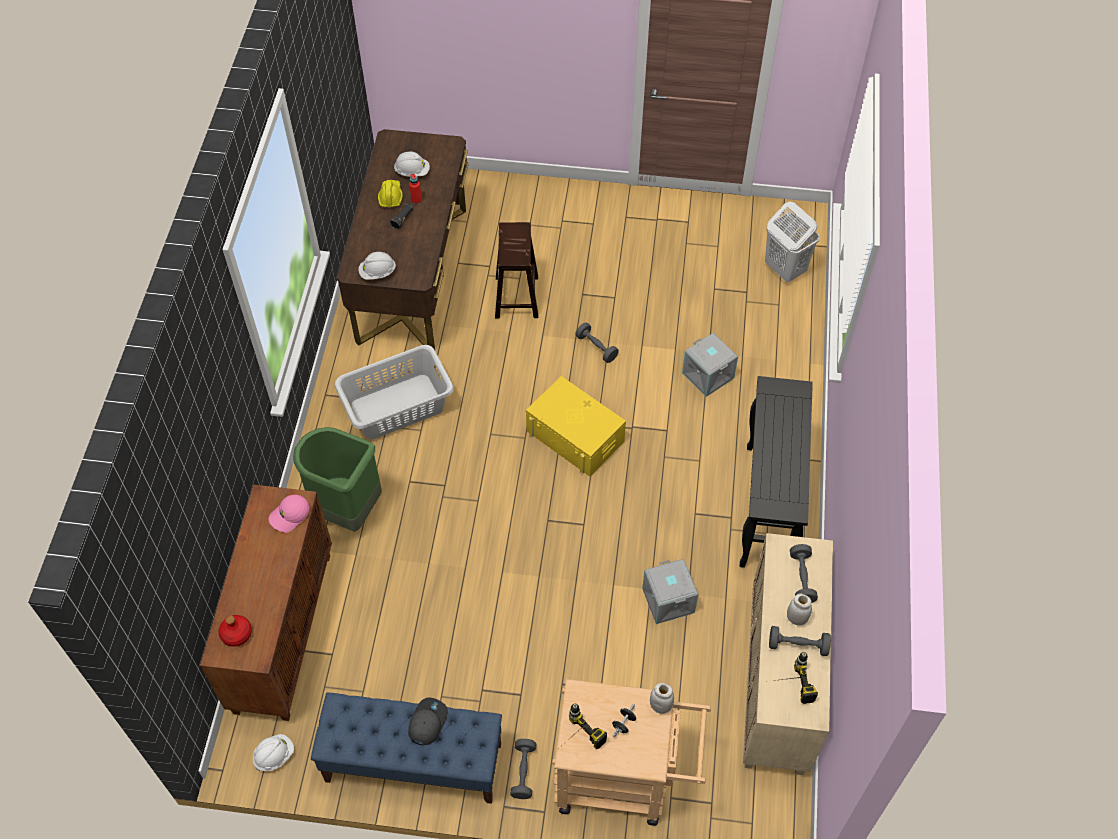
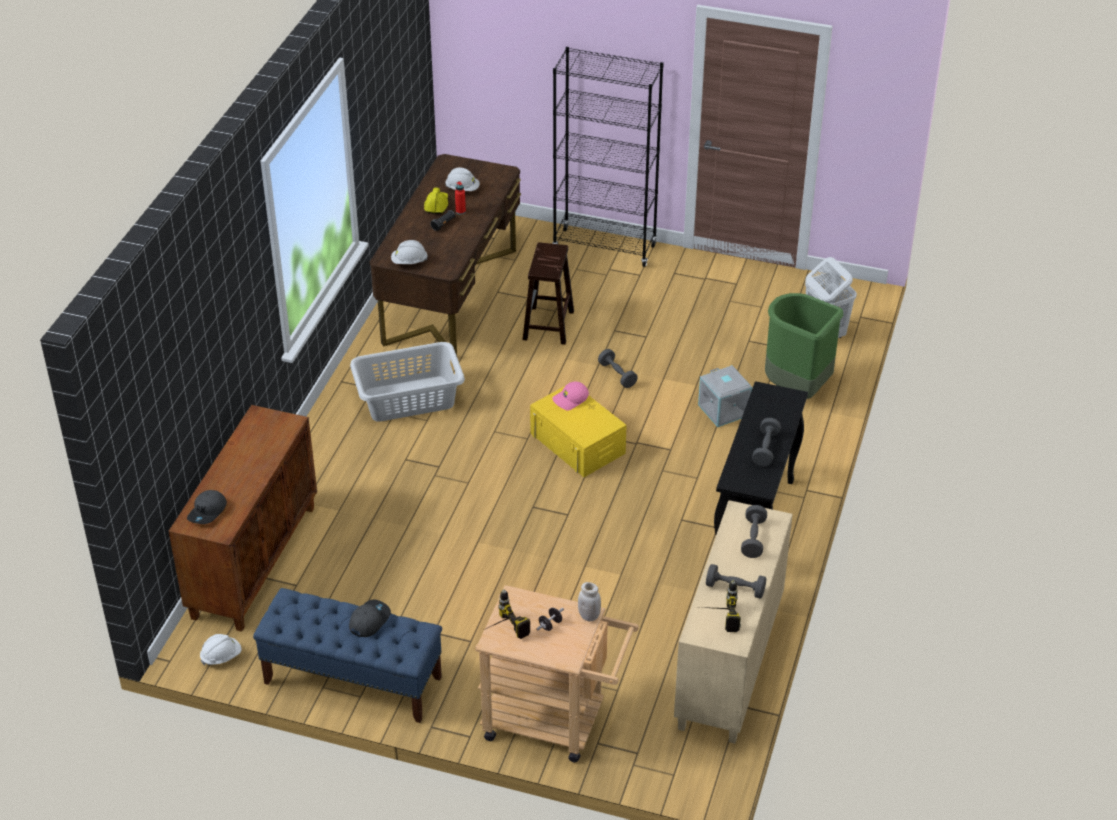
camera: 10 degrees right, 15 degrees down
(237, 634) = (208, 512): red bottle -> grey cap
(290, 516) = (279, 432): pink cap -> pink cap (570, 400)
(346, 510) = (339, 474): green trash can -> green trash can (796, 388)
(523, 772) = (457, 702): grey dumbbell -> grey dumbbell (765, 449)
(552, 195) = (604, 248): none -> black bookcase
(667, 600) = (635, 585): grey storage box -> none
(796, 618) = (739, 568): white jar -> none

